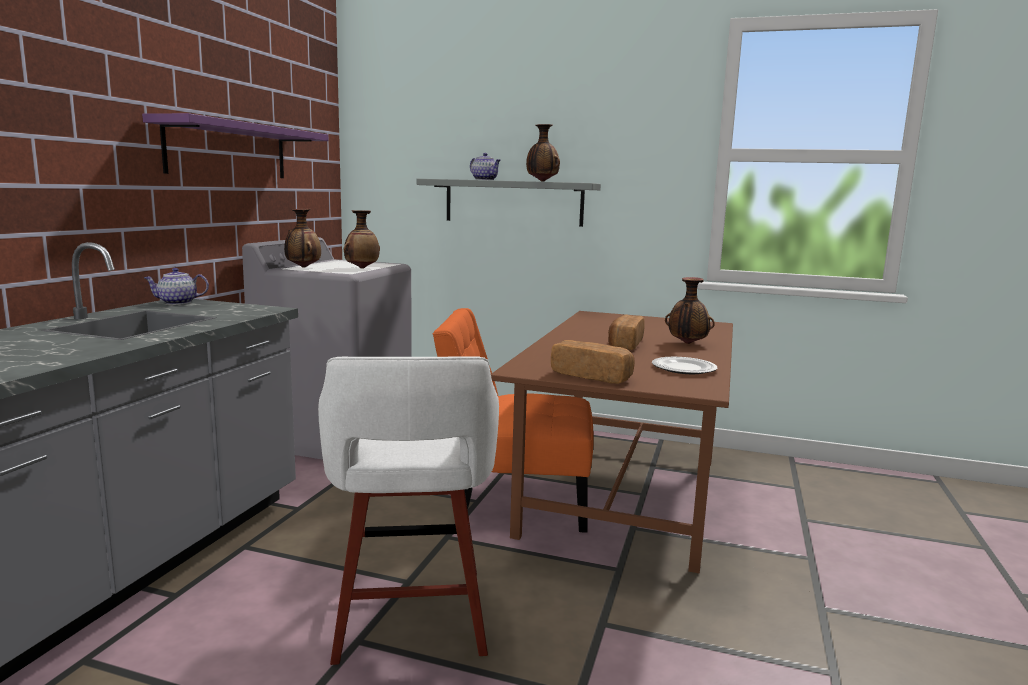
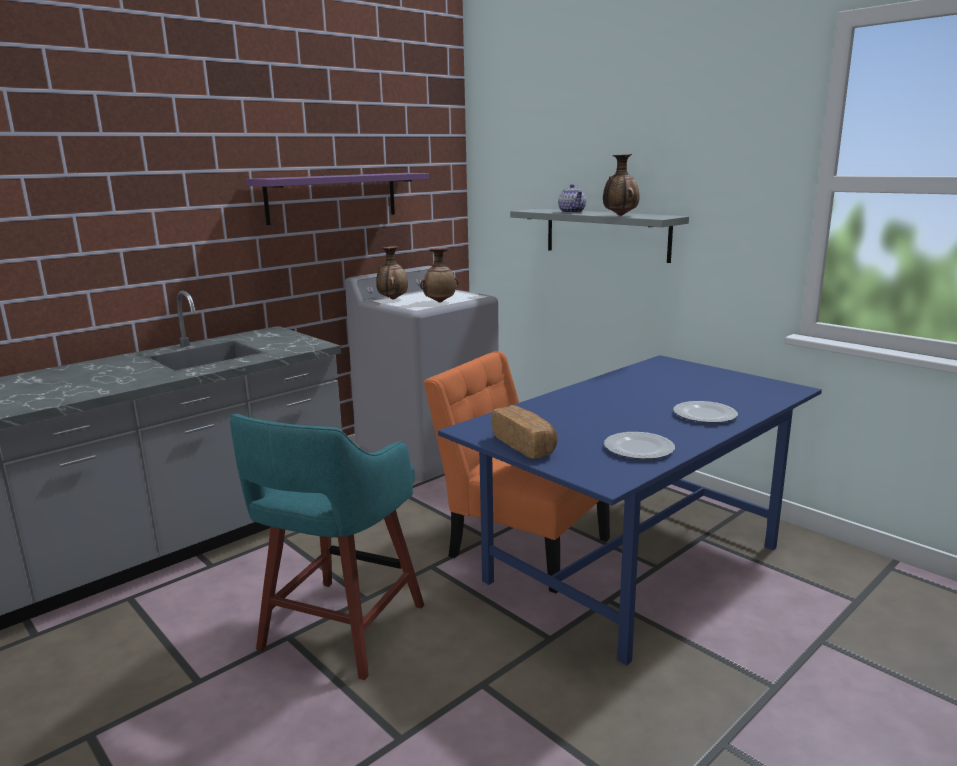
camera: 30 degrees right, 5 degrees up
(177, 302) = (267, 332): teapot -> none
(410, 617) = (340, 630): white stool -> turquoise stool
(624, 345) = (628, 408): bread -> none
(625, 497) = (634, 565): brown dining table -> blue dining table
(687, 343) = (703, 414): vase -> plate

